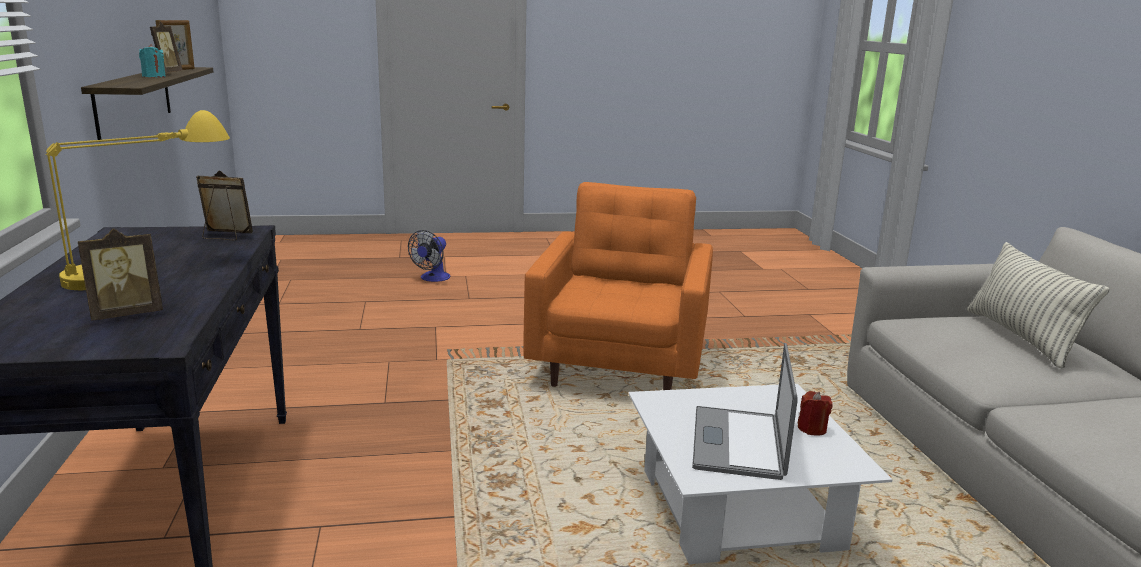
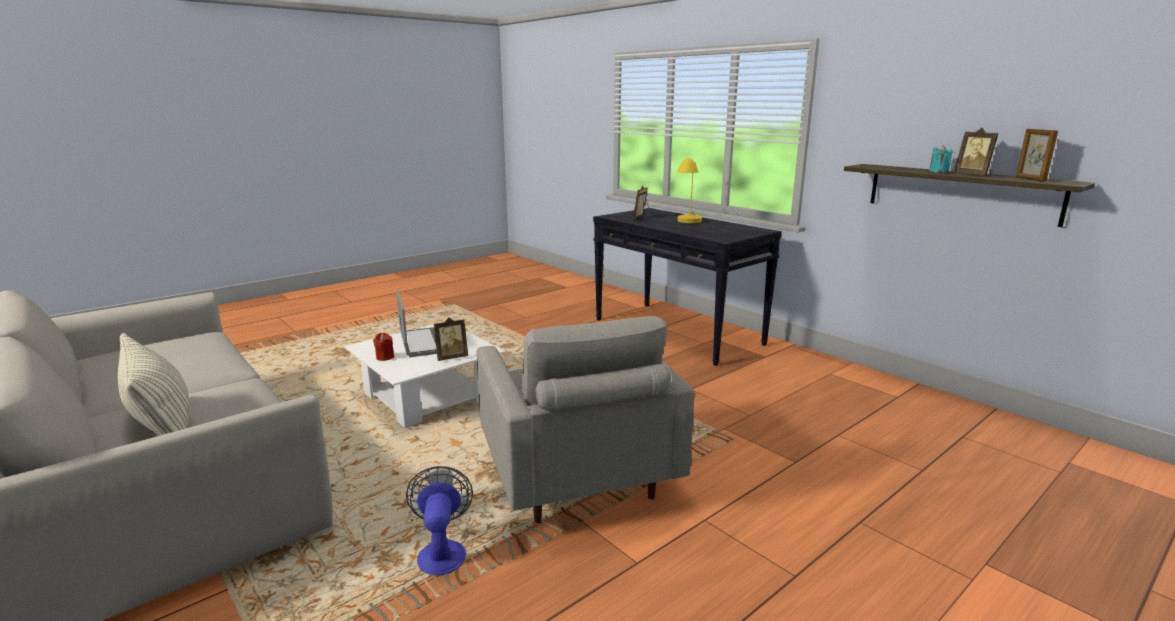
camera: 150 degrees right, 0 degrees up
(225, 236) = (719, 236): picture frame -> picture frame (451, 357)
(432, 278) = (980, 547): fan -> fan (442, 551)
(621, 365) = (576, 476): orange armchair -> grey armchair

